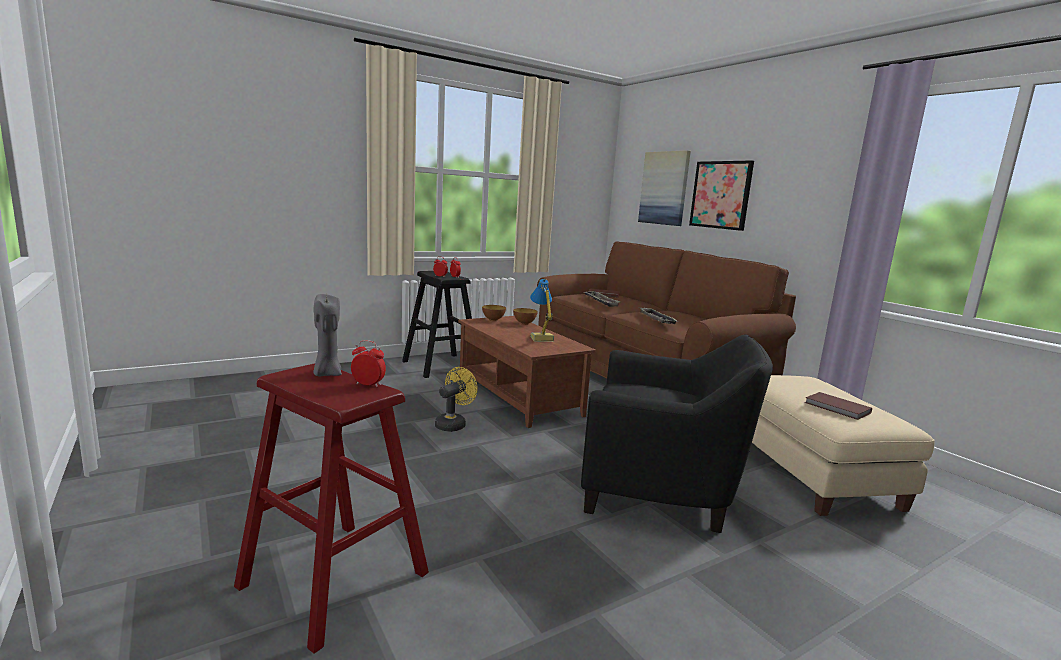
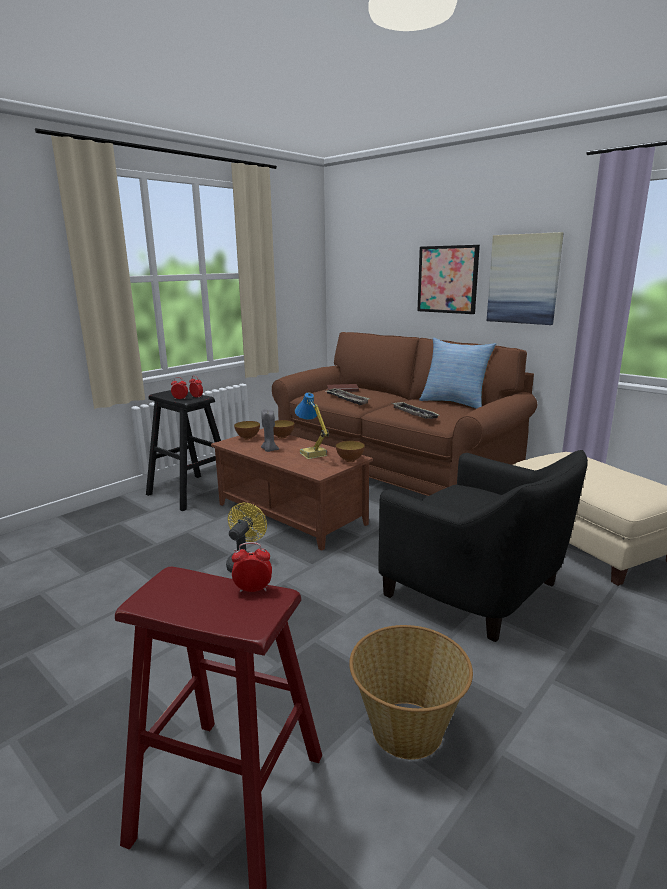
camera: 15 degrees left, 5 degrees up
(327, 374) = (193, 584): grey candle -> grey candle (269, 450)
(516, 575) = (407, 730): none -> basket
(572, 348) = (350, 460): none -> bowl
(660, 487) = (477, 589): black armchair -> black armchair turned 45 degrees clockwise
(664, 188) = (385, 274): picture -> picture (523, 279)
(707, 317) = (454, 403): none -> pillow
(837, 408) = (614, 485): brown book -> none

